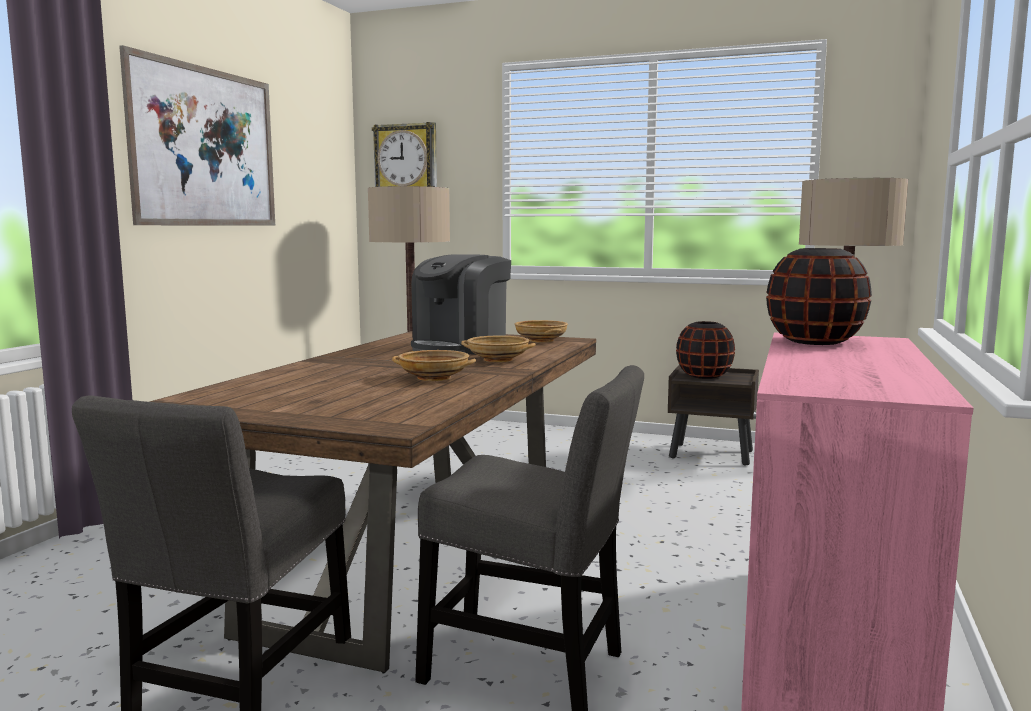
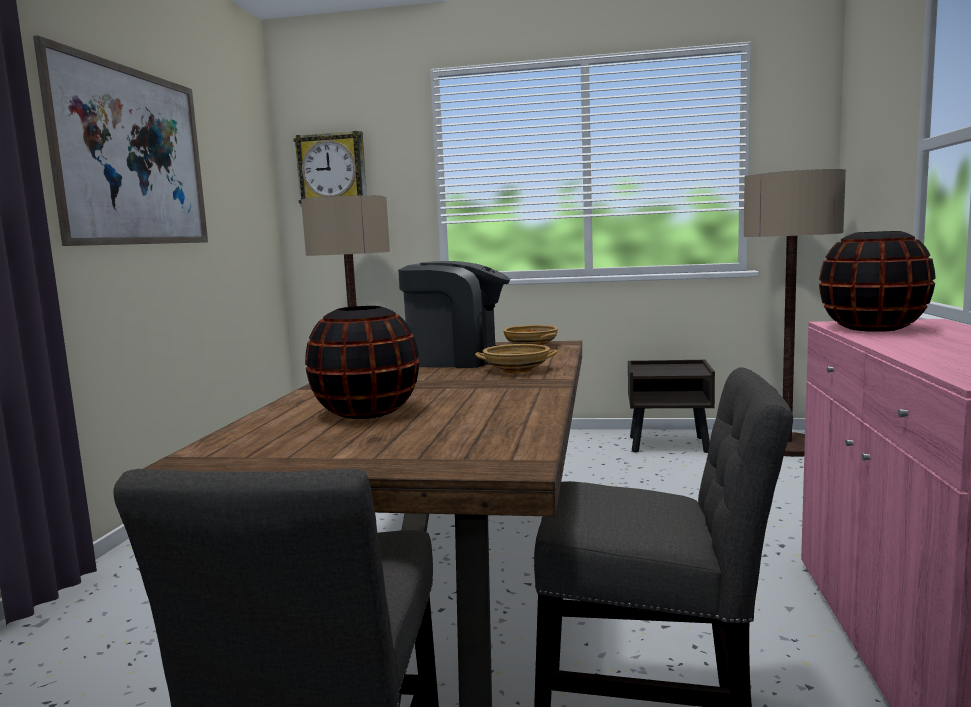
camera: 10 degrees left, 0 degrees up
(434, 378) = (477, 397): beige bowl -> none
(460, 347) = (458, 359): coffee machine -> coffee machine turned 105 degrees counterclockwise
(704, 376) = (659, 370): black vase -> black vase (366, 413)

